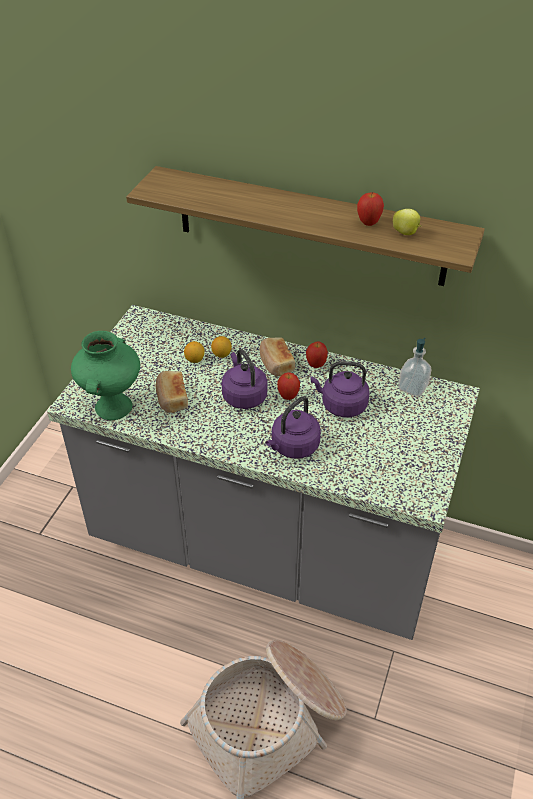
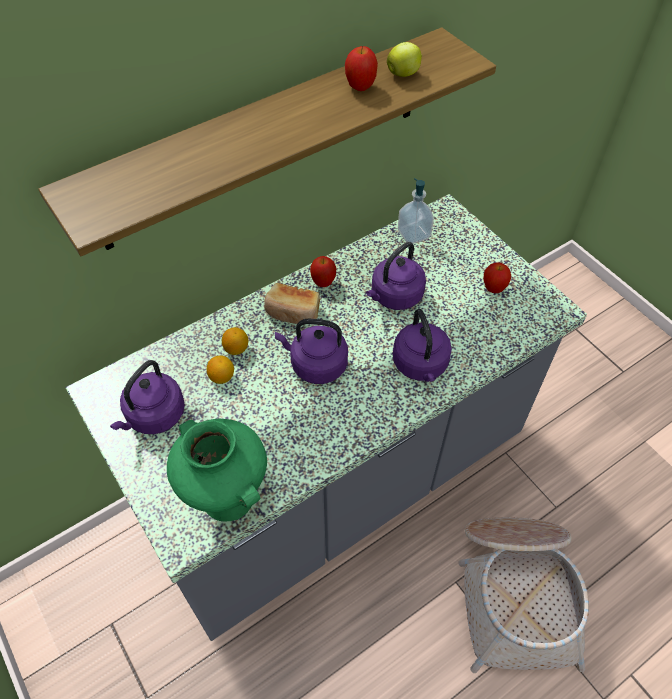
camera: 55 degrees left, 10 degrees up
(142, 348) = (154, 416): none -> purple kettle
(171, 399) = (264, 432): bread -> none
(288, 396) = (348, 329): apple -> apple (493, 289)

